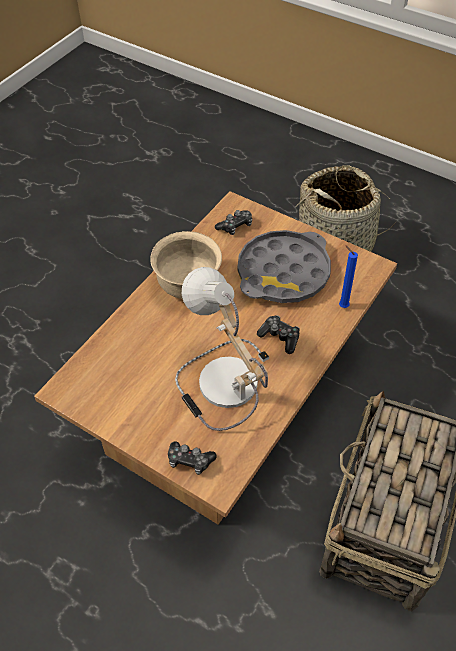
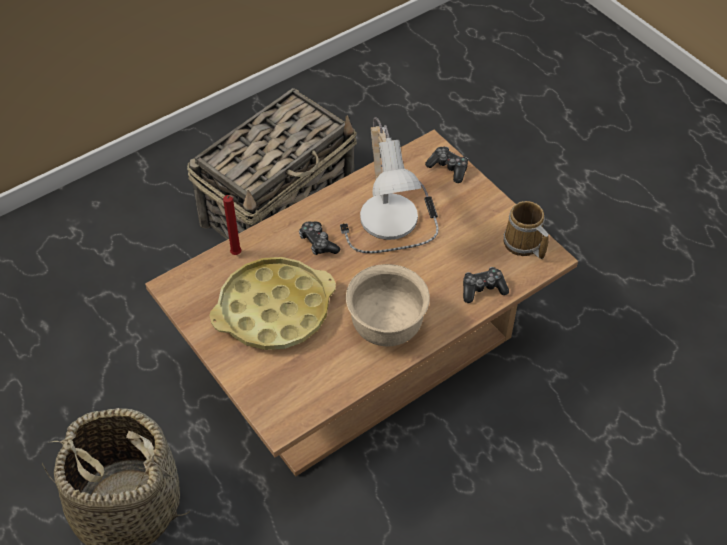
camera: 160 degrees left, 0 degrees up
(90, 395) = (523, 244): none -> mug
(235, 226) = (295, 390): game controller -> game controller (482, 289)
(283, 273) = (274, 310): grey tray -> yellow tray
(342, 306) = (237, 255): blue candle -> red candle

